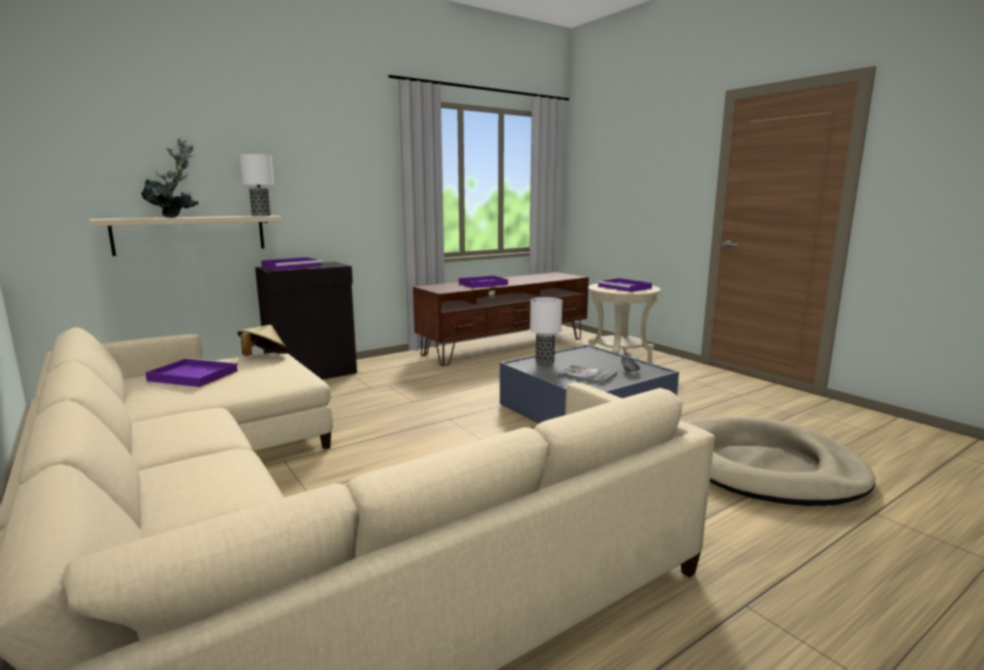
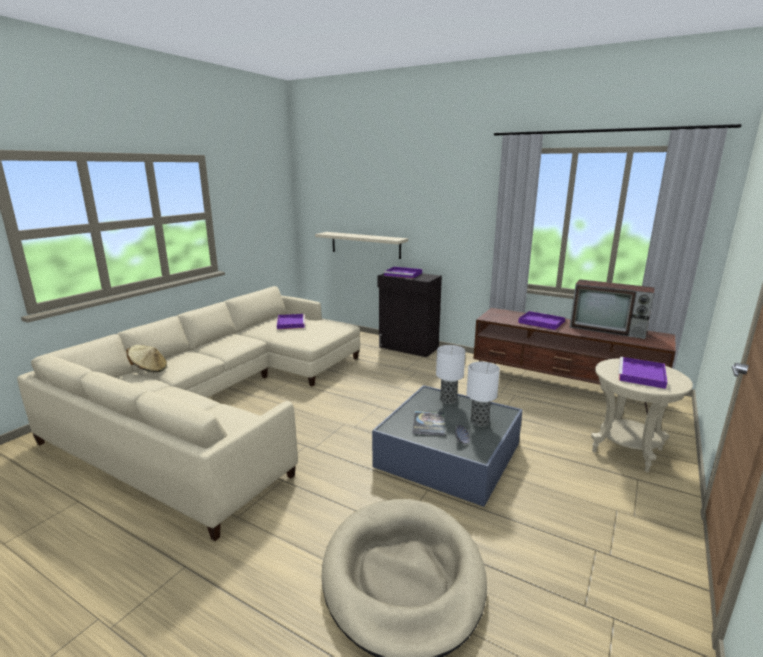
camera: 65 degrees right, 5 degrees up
(175, 217) = (353, 235): potted plant -> none
(261, 215) = (392, 239): table lamp -> table lamp (480, 422)
(264, 358) = (337, 325): beige hat -> beige hat (149, 369)
(527, 277) = (609, 329): none -> television

